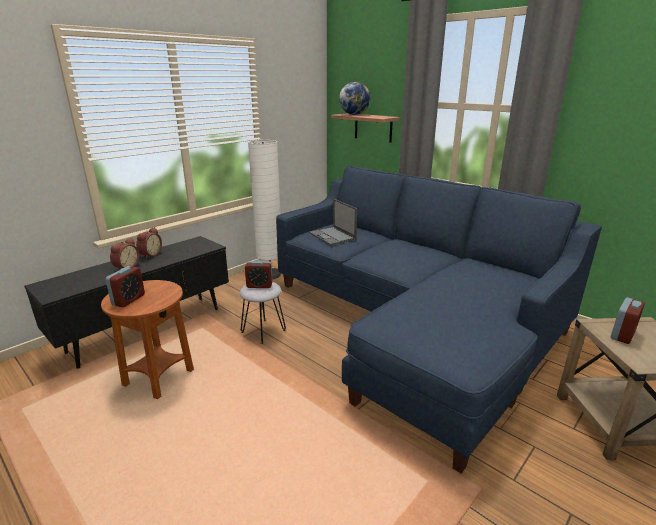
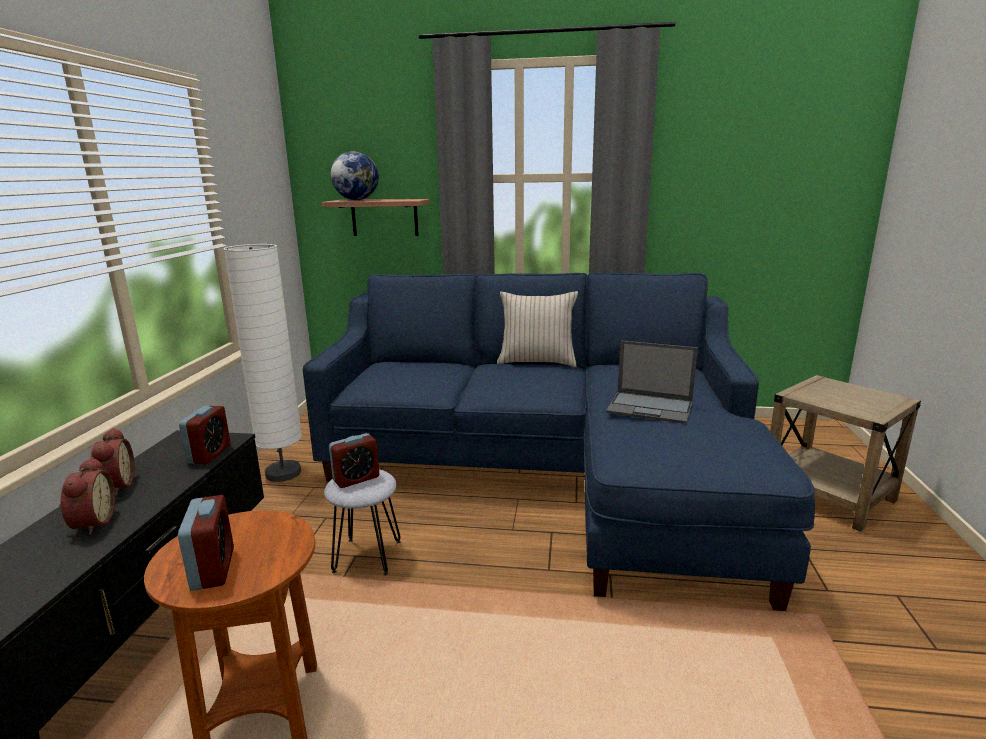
camera: 35 degrees left, 5 degrees down
(332, 236) = (405, 378): laptop -> laptop (651, 407)
(428, 246) = (537, 362): none -> beige pillow
(622, 335) = (825, 396): alarm clock -> alarm clock (209, 454)

